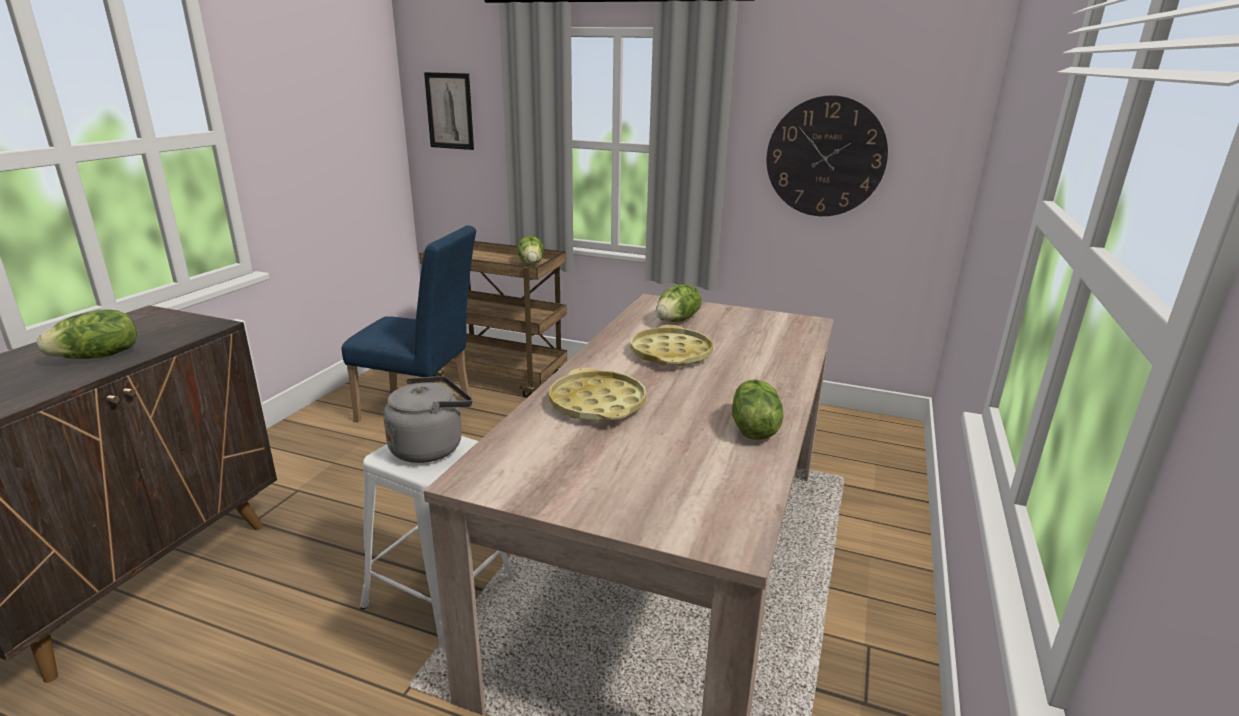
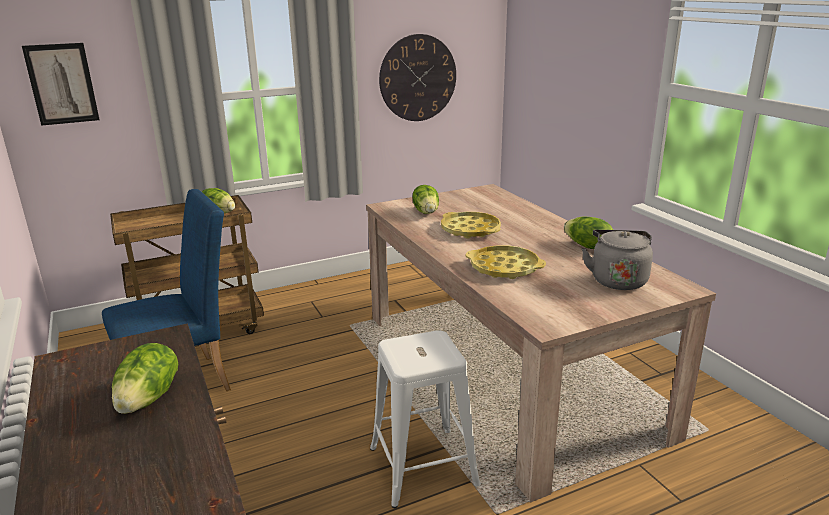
camera: 45 degrees left, 0 degrees up
(431, 447) = (419, 347): grey kettle -> grey kettle (617, 280)

